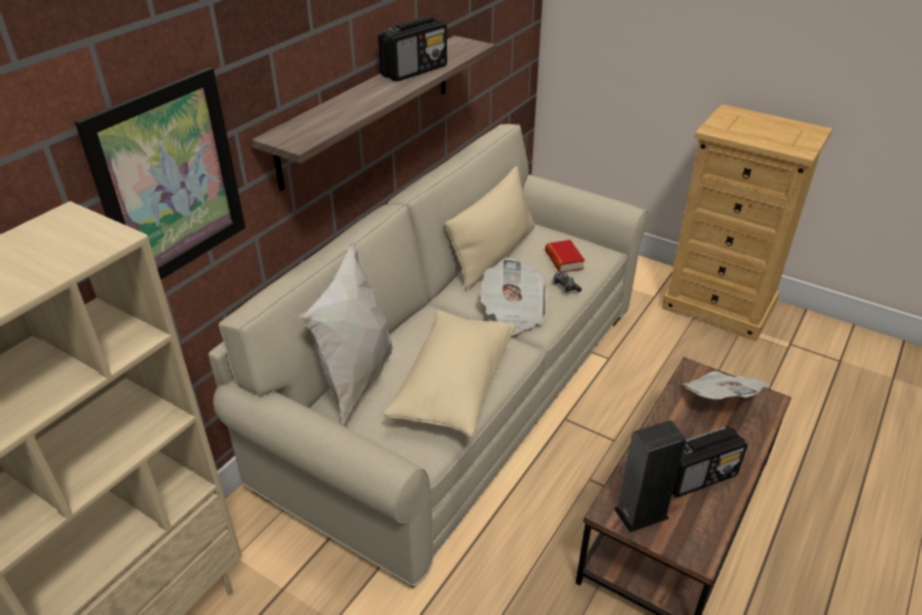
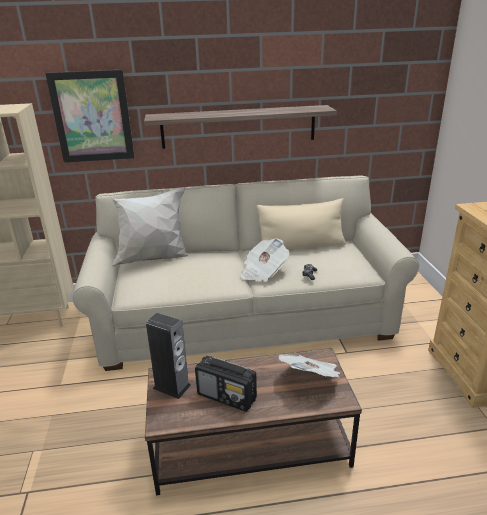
camera: 50 degrees right, 10 degrees down
(415, 71) = (266, 110): radio -> none
(453, 386) = (181, 281): beige pillow -> none
(564, 260) = (332, 264): book -> none

